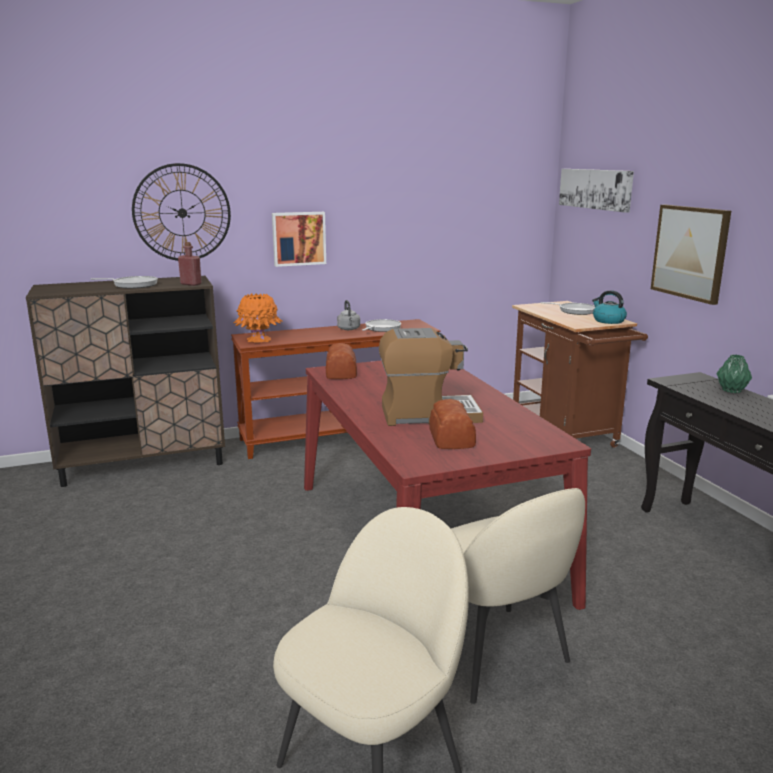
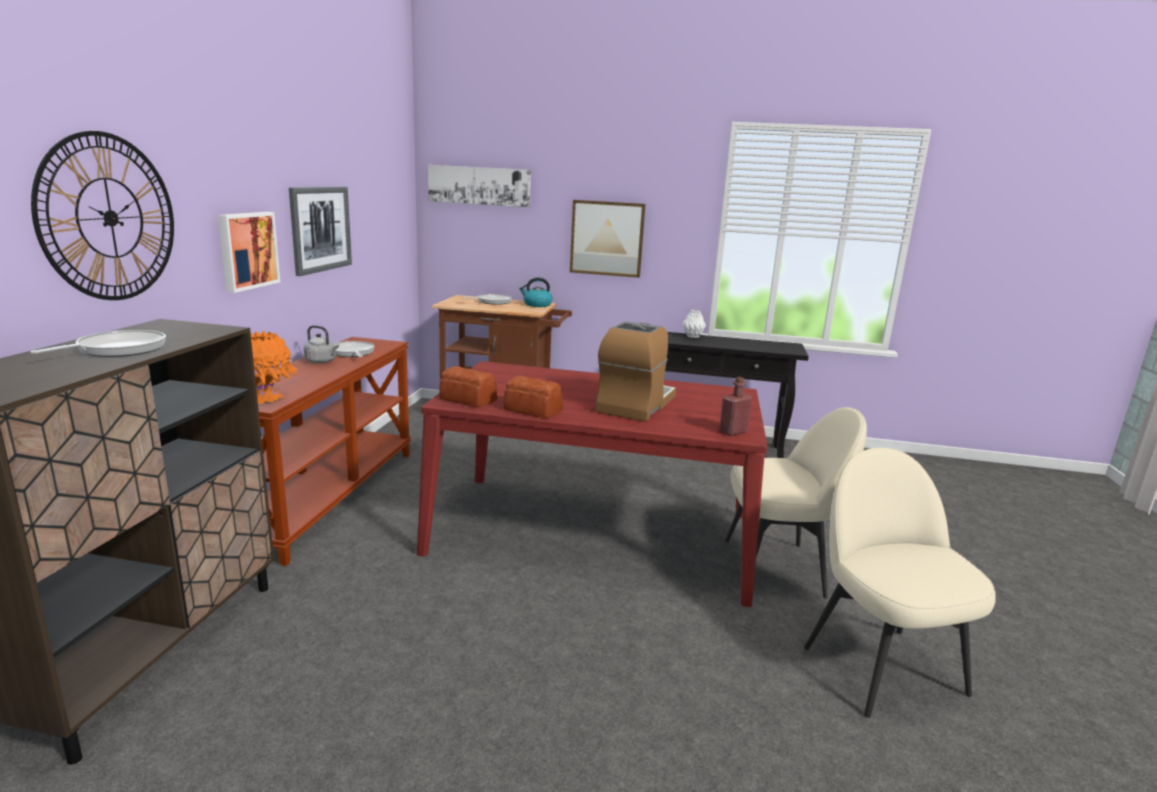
camera: 60 degrees left, 0 degrees up
(191, 284) = (209, 331): red bottle -> red bottle (733, 432)
(390, 226) = (320, 229): none -> picture
(450, 439) = (699, 413): bread -> bread (533, 410)
(731, 390) = (692, 336): green vase -> white vase

